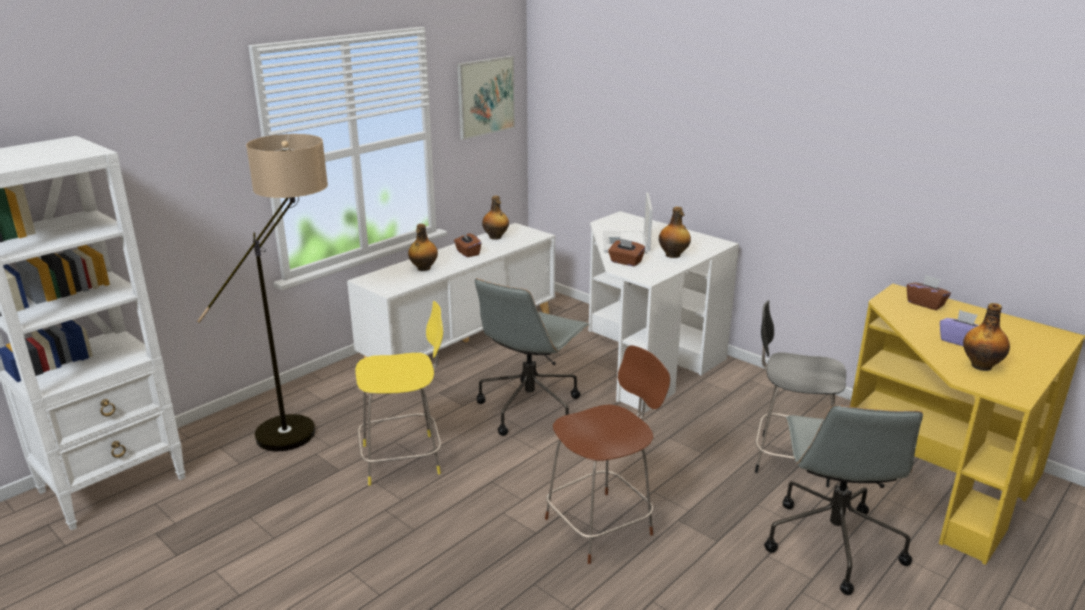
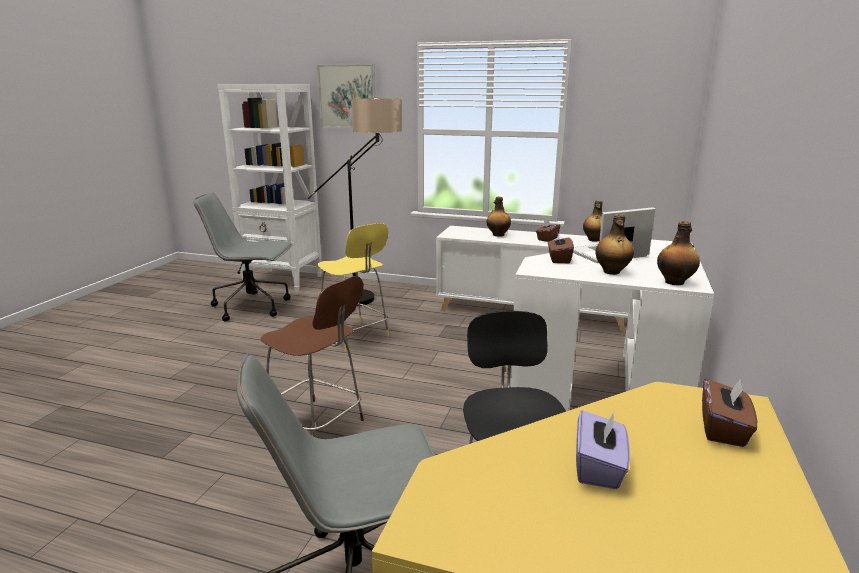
camera: 65 degrees right, 5 degrees down
(486, 97) = (638, 112): picture -> picture (347, 96)
(530, 408) = (461, 360): grey office chair -> grey office chair (253, 307)
(981, 365) = (516, 491): bottle -> bottle (675, 282)

